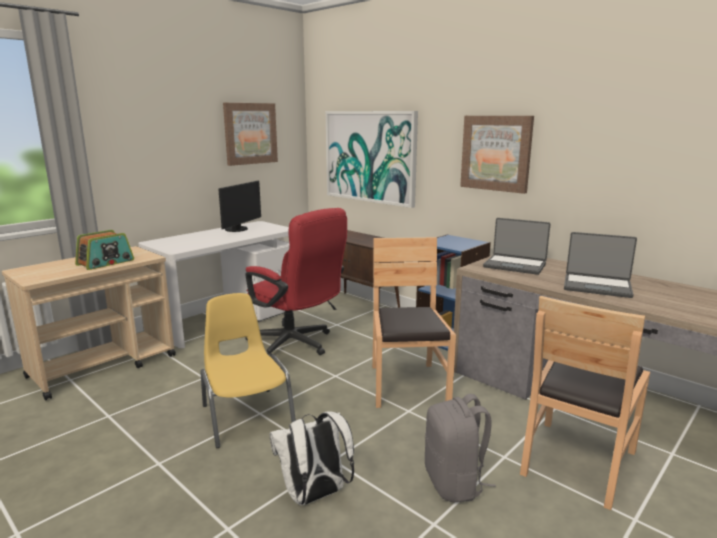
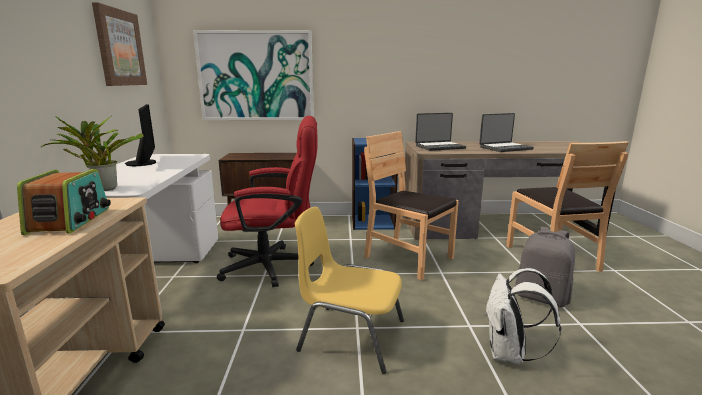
camera: 45 degrees left, 0 degrees up
(169, 245) = (103, 188): none -> potted plant
(496, 153) = (390, 66): picture -> none

